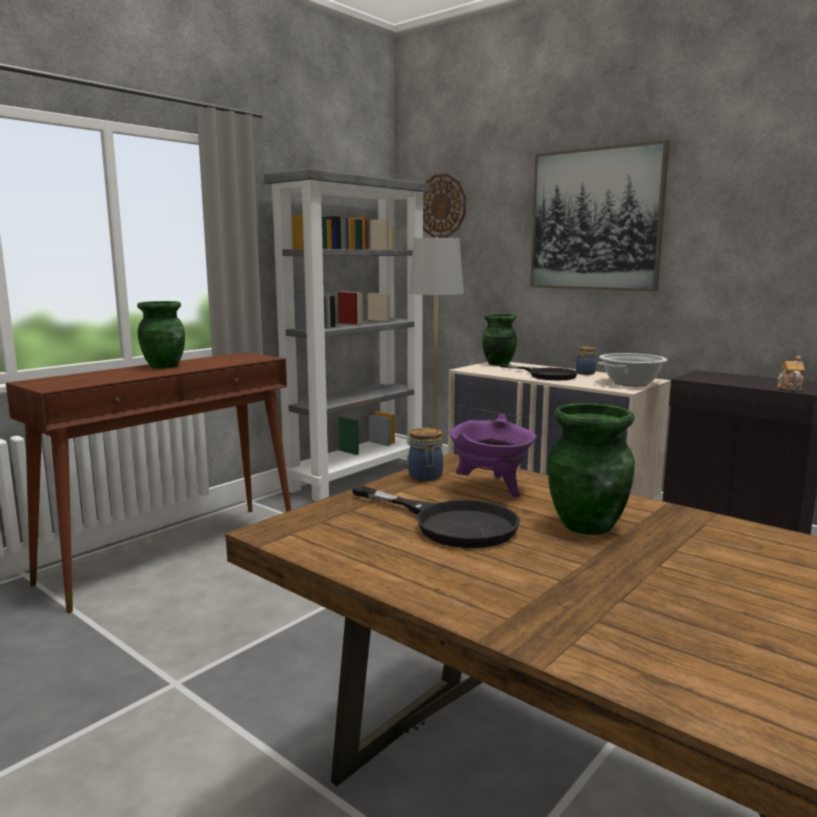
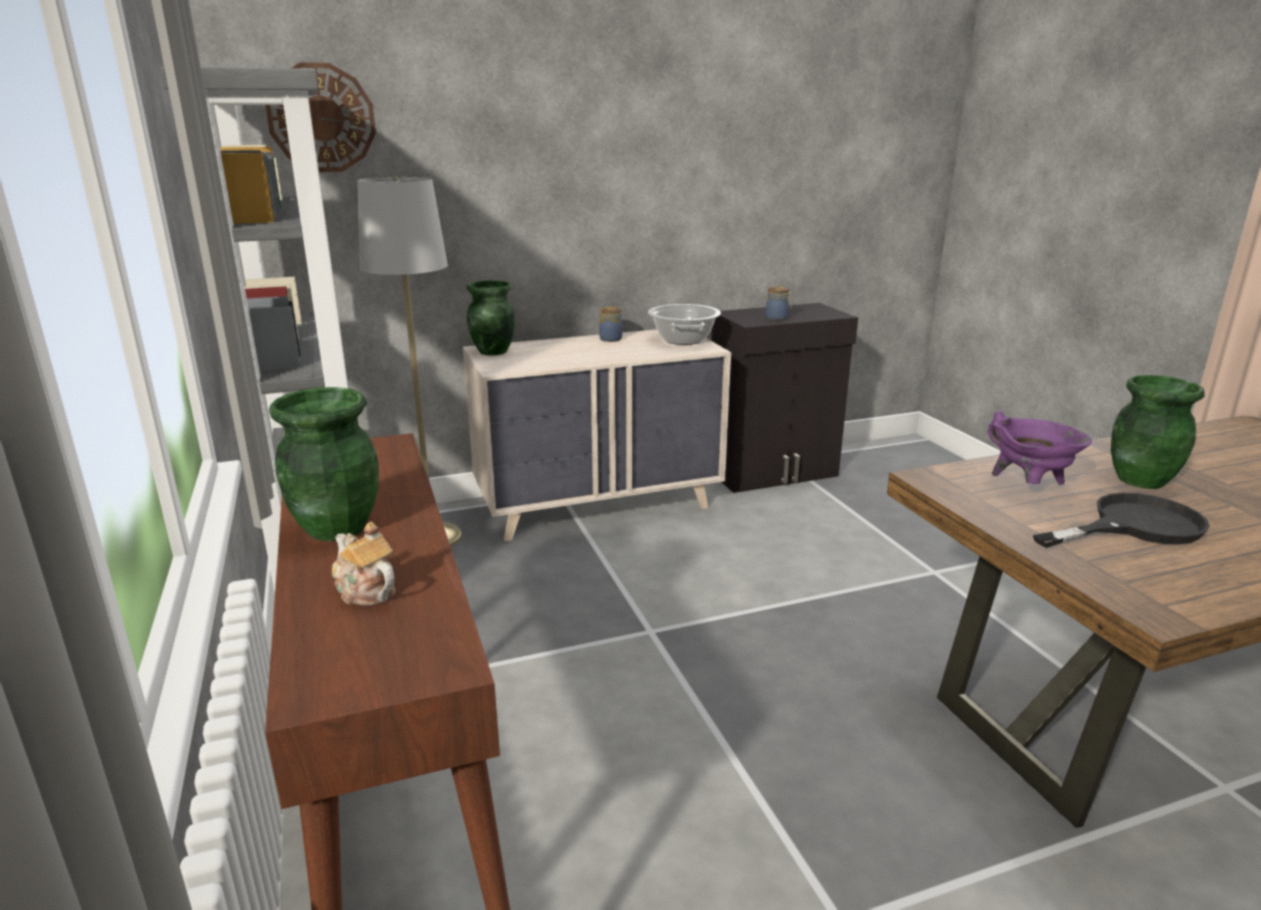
camera: 60 degrees left, 10 degrees up
(425, 477) = (979, 503): jar -> jar (777, 318)
(545, 375) = (594, 352): black frying pan -> none
(595, 220) = (585, 147): picture -> none
(788, 387) = (824, 314): teapot -> teapot (365, 591)

